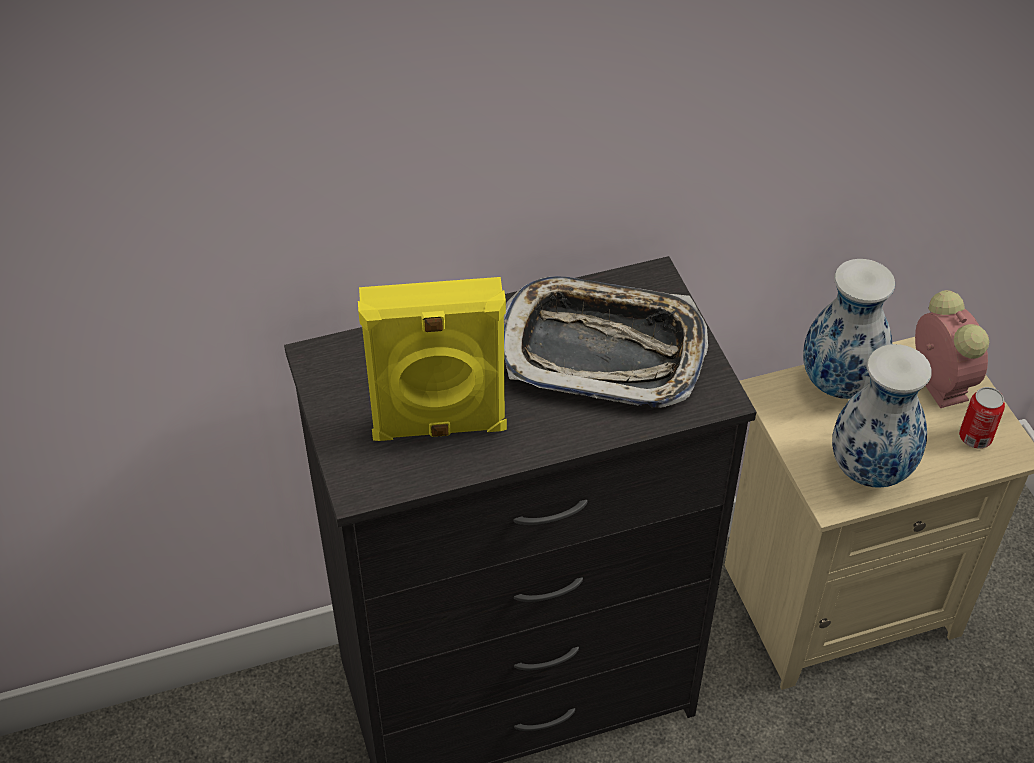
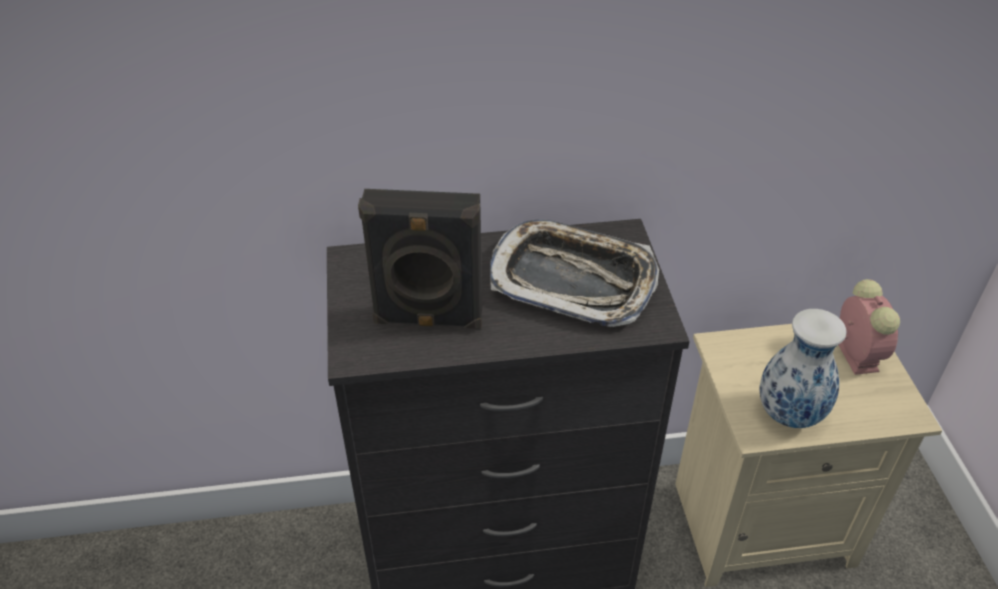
camera: 10 degrees right, 5 degrees down
(439, 427) = (428, 320): yellow speaker -> black speaker
(841, 384) = (775, 346): vase -> none
(975, 437) = (881, 400): can -> none

